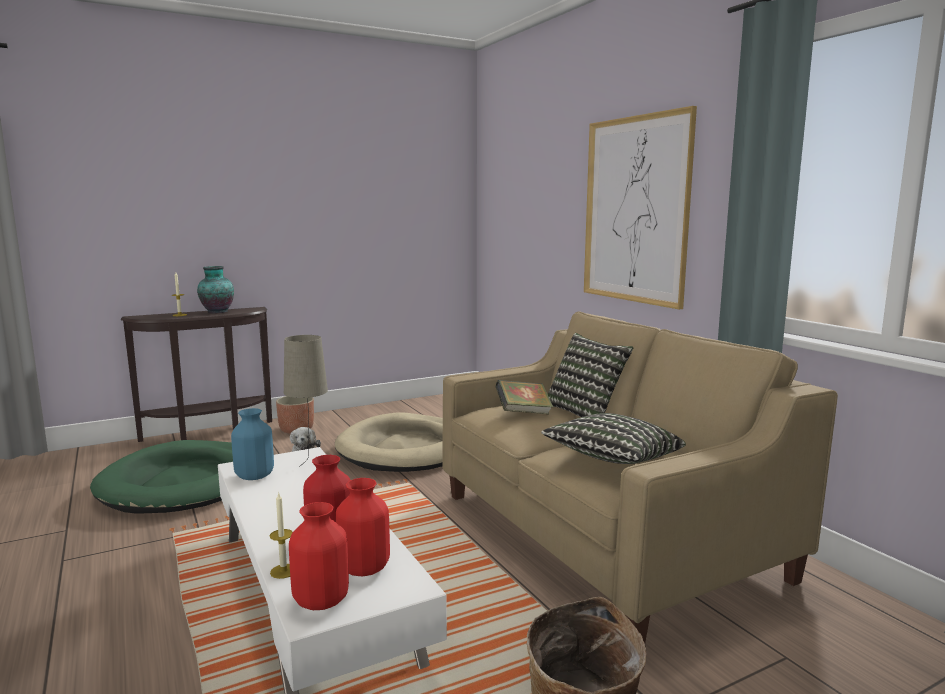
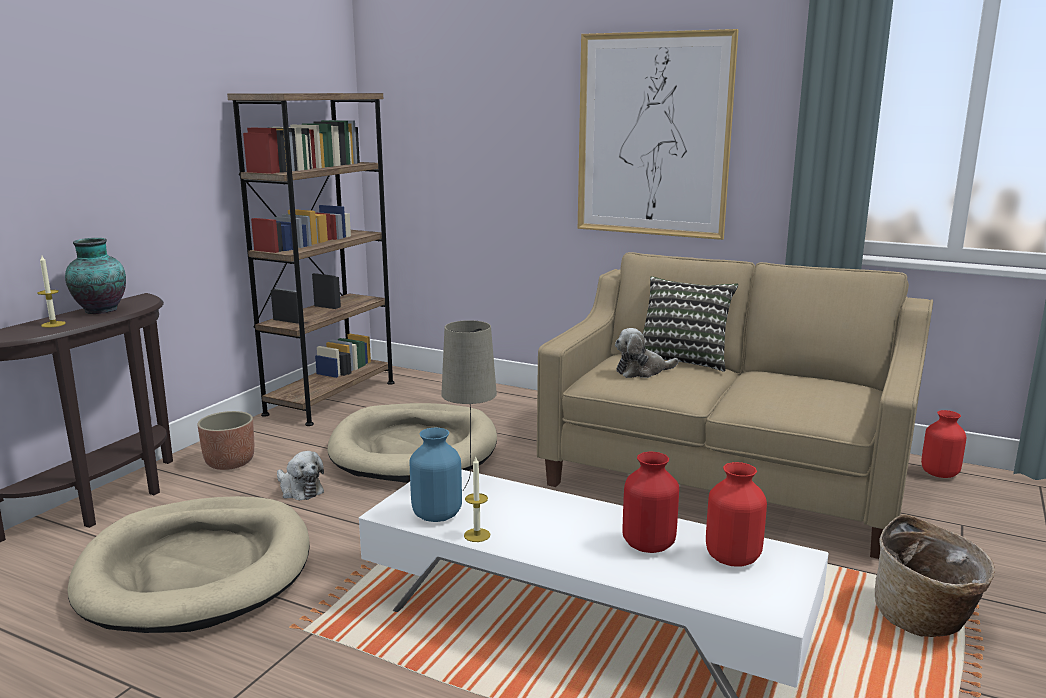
camera: 35 degrees left, 5 degrees up
(186, 482) = (197, 570): green dog bed -> beige dog bed
(283, 571) = (675, 588): candle -> candle (477, 535)
(320, 601) = (758, 597): red vase -> red vase (940, 474)
(412, 406) = (331, 398): none -> brown bookcase
(523, 413) = (642, 371): book -> plush toy
(612, 460) = (801, 397): pillow -> none

